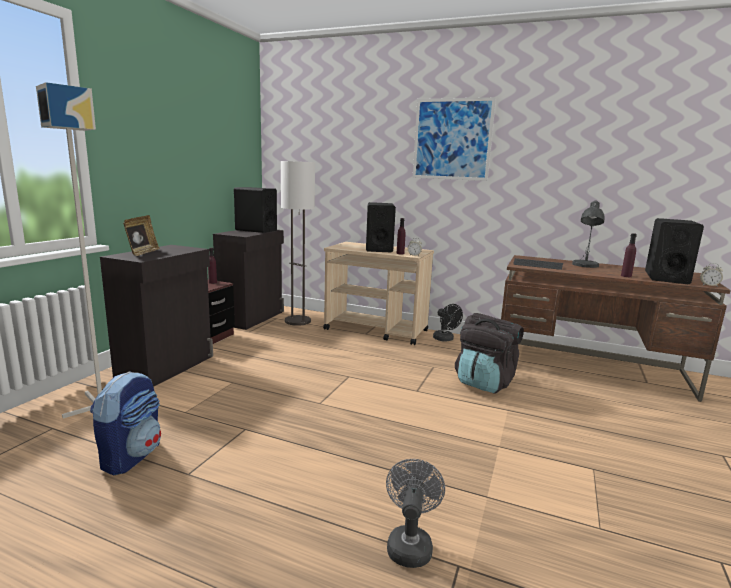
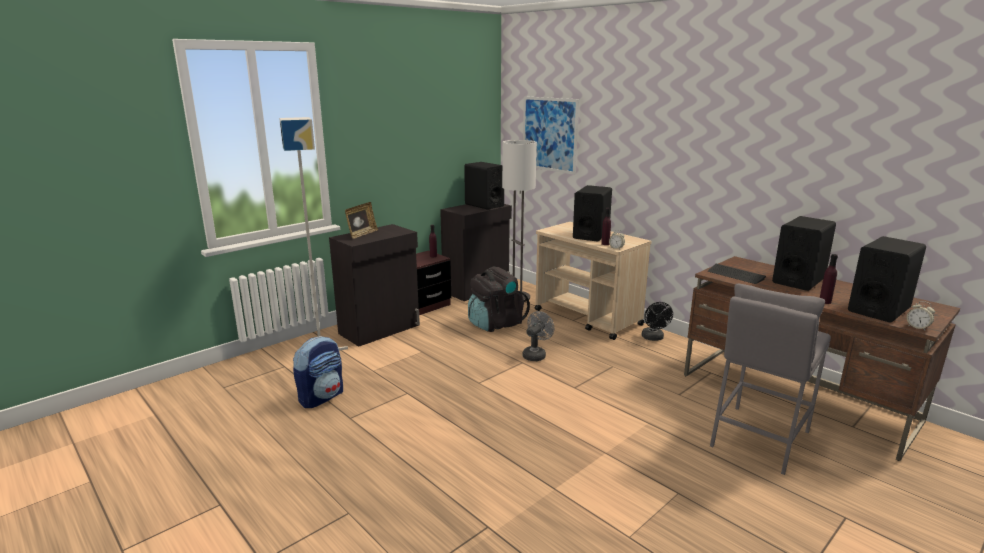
camera: 25 degrees right, 5 degrees up
(410, 544) = (465, 503): grey fan -> grey fan (536, 354)
(452, 139) = (675, 122): picture -> picture (549, 134)
(485, 382) = (652, 391): black backpack -> black backpack (495, 324)
(584, 265) = (798, 280): grey table lamp -> black speaker
(599, 405) = (758, 438): none -> grey stool

